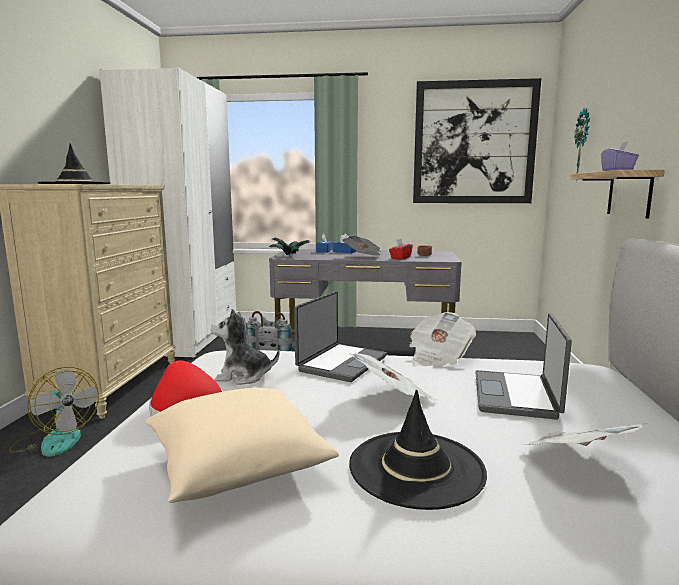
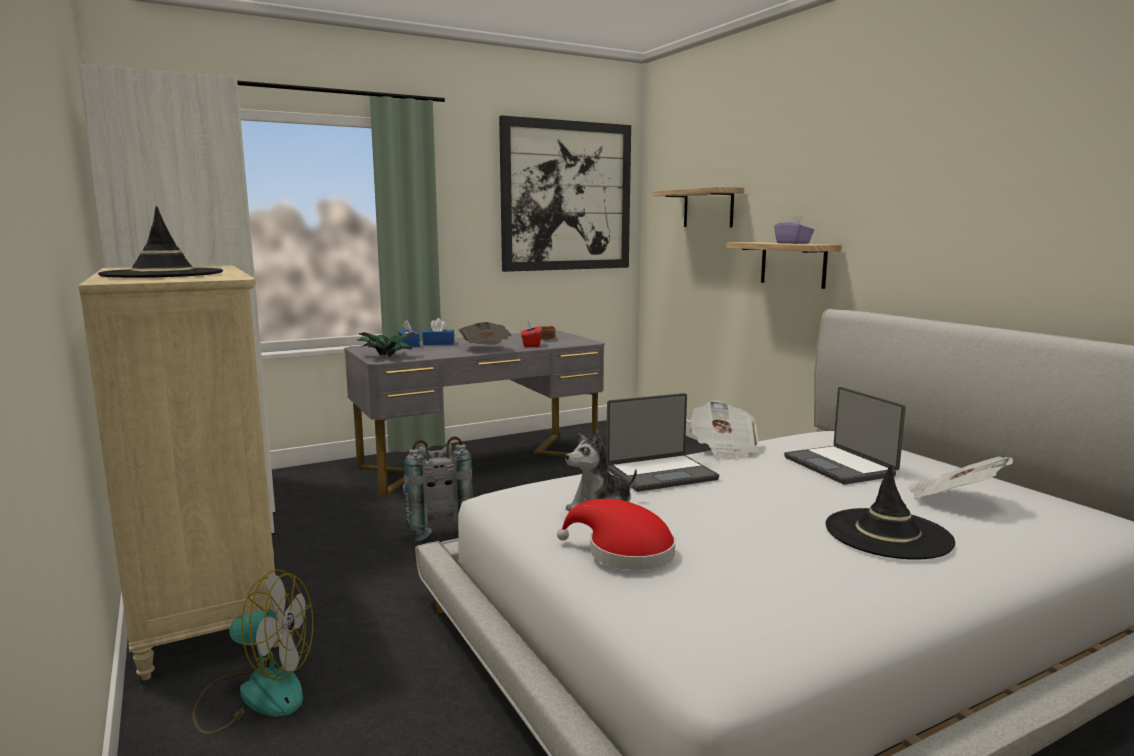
camera: 35 degrees left, 0 degrees up
(237, 466) = (779, 577): beige pillow -> none
(341, 363) = (660, 474): laptop -> laptop turned 75 degrees clockwise
(393, 398) = (767, 491): newspaper -> none
(583, 145) = (708, 208): wall clock -> shelf

